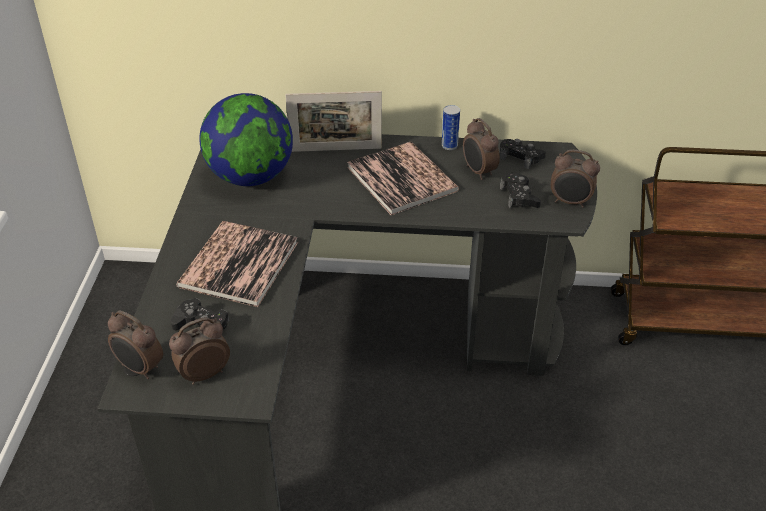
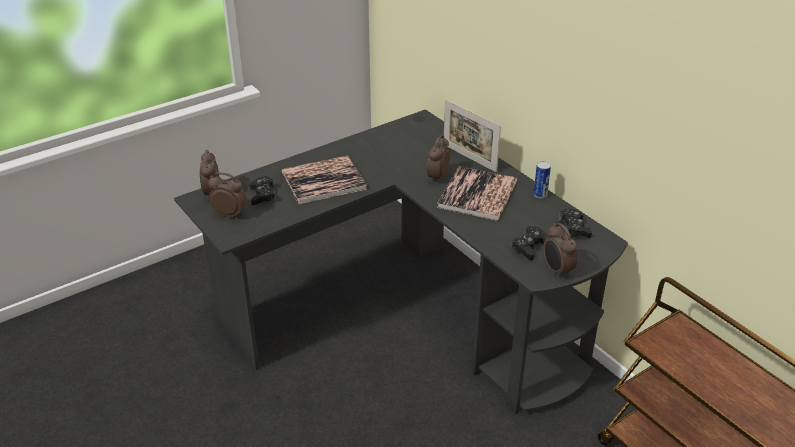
camera: 50 degrees right, 5 degrees down
(250, 177) = (400, 145): globe -> none
(478, 172) = (530, 219): alarm clock -> alarm clock (437, 178)

